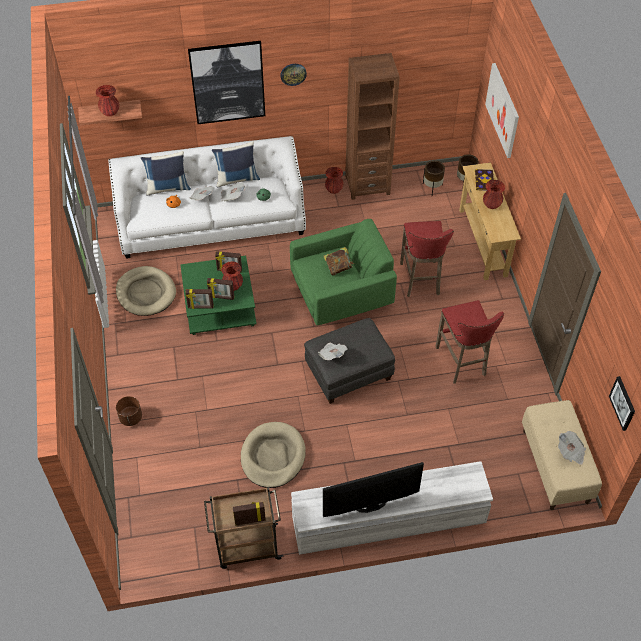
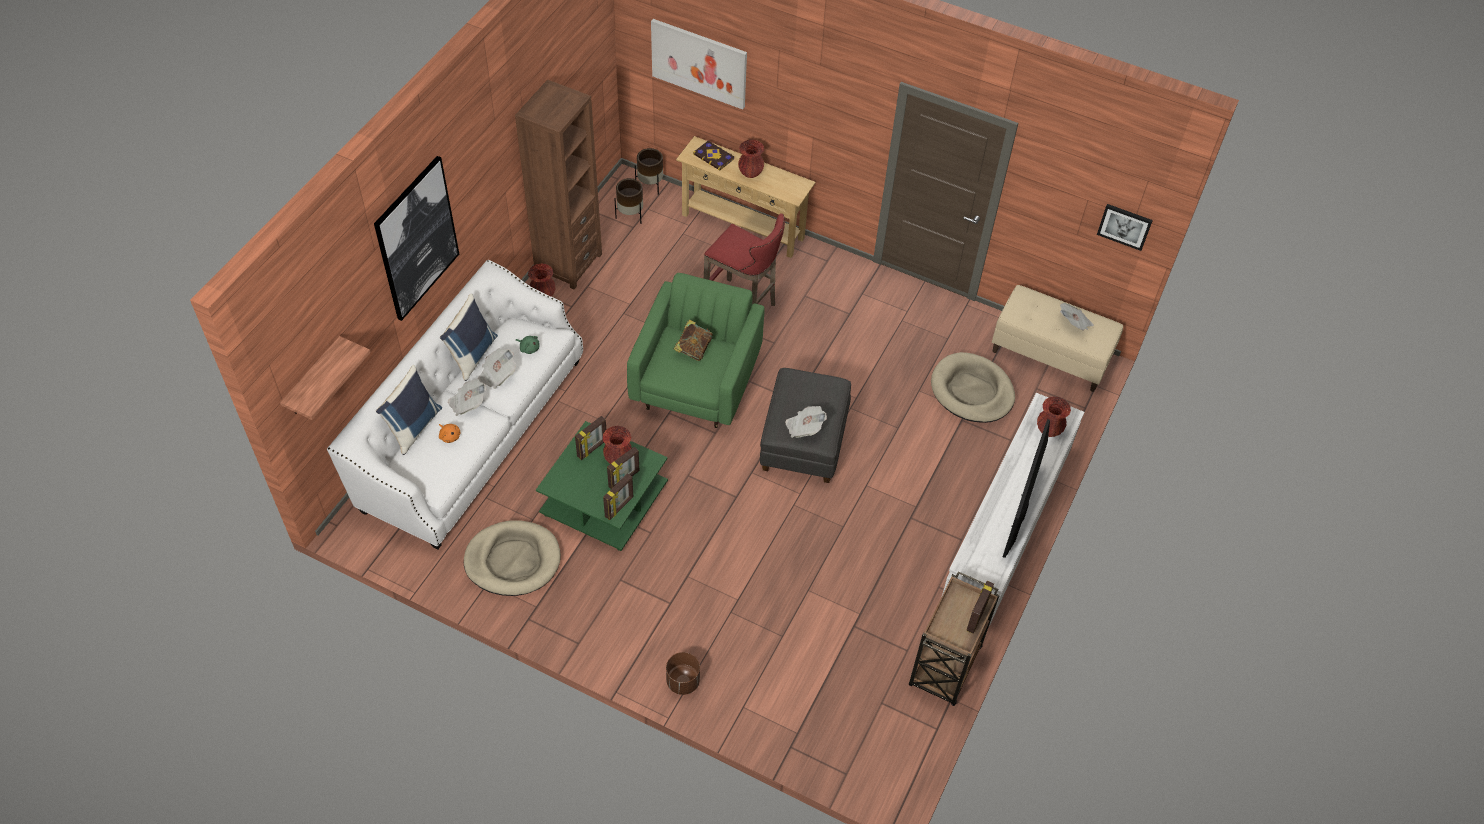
camera: 55 degrees left, 0 degrees up
(110, 112) = (328, 376): red vase -> red vase (1049, 429)
(273, 456) = (851, 575): beige dog bed -> beige dog bed (972, 391)
(293, 74) = (471, 177): wall clock -> none
(462, 363) = (875, 343): red stool -> none

